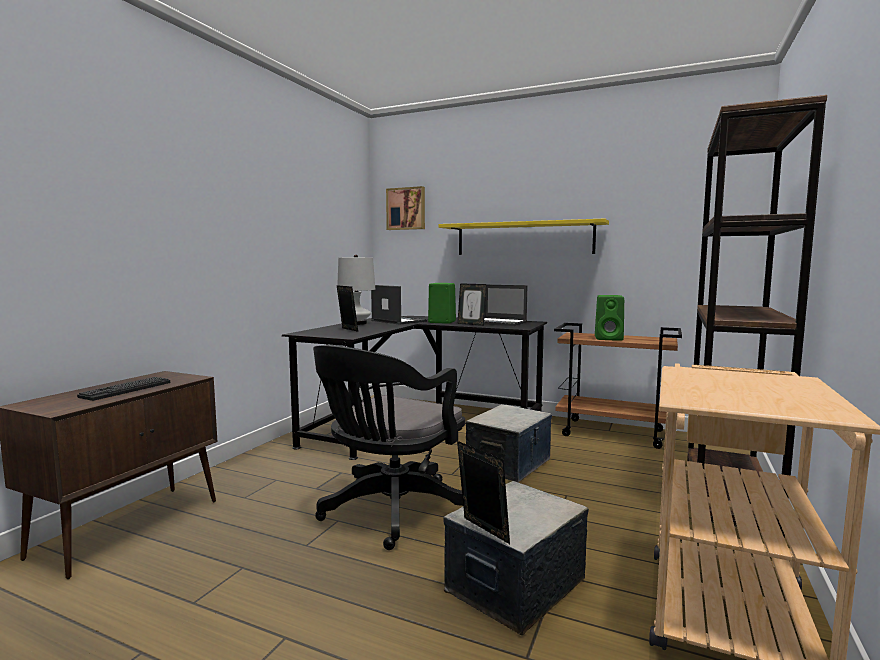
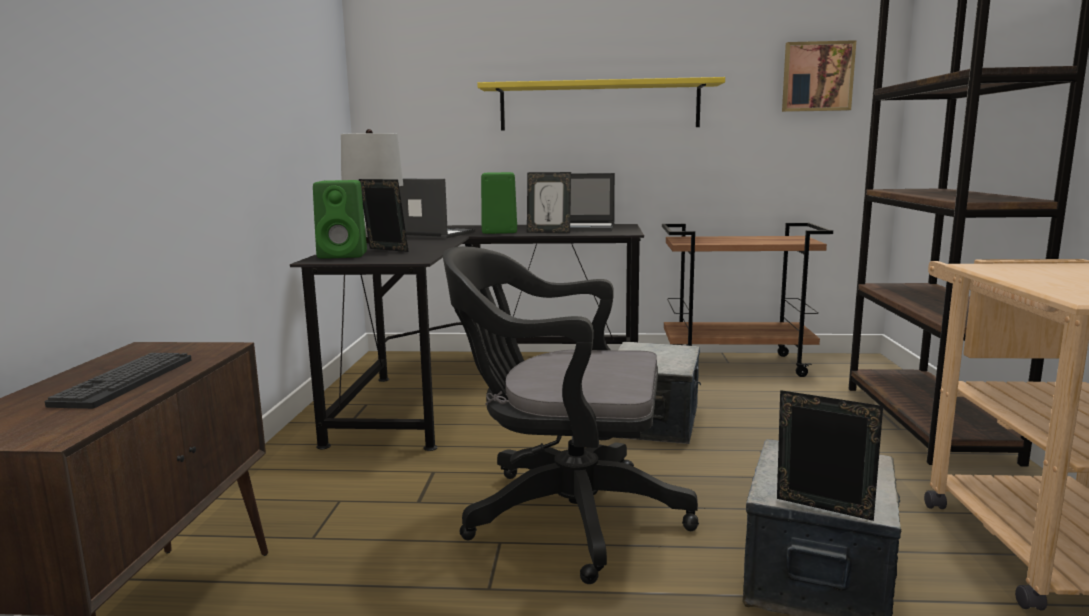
camera: 20 degrees left, 5 degrees up
(390, 512) = (563, 515): black office chair -> black office chair turned 90 degrees clockwise
(406, 209) = (410, 58): picture -> picture (817, 77)
(609, 338) = (735, 241): green speaker -> green speaker (344, 255)

